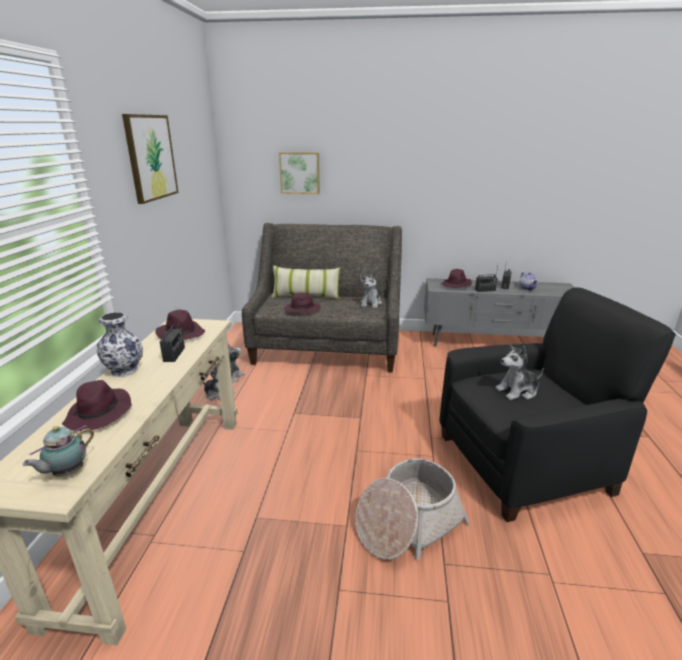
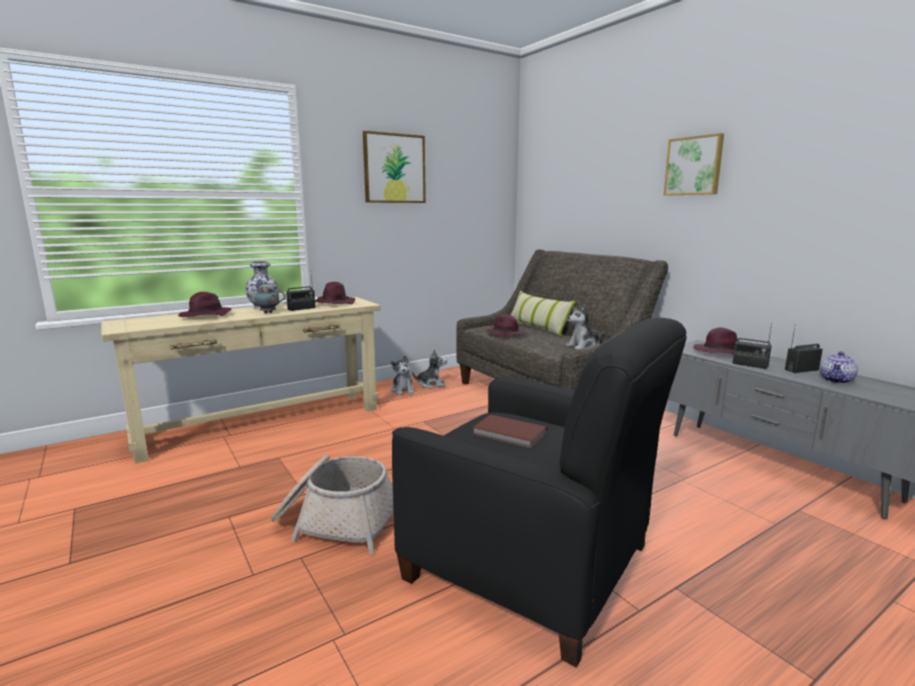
camera: 50 degrees right, 10 degrees down
(67, 473) = (138, 326): teapot -> teapot (267, 313)
(300, 173) = (576, 196): picture -> picture (694, 166)
(517, 391) = (509, 434): plush toy -> brown book

